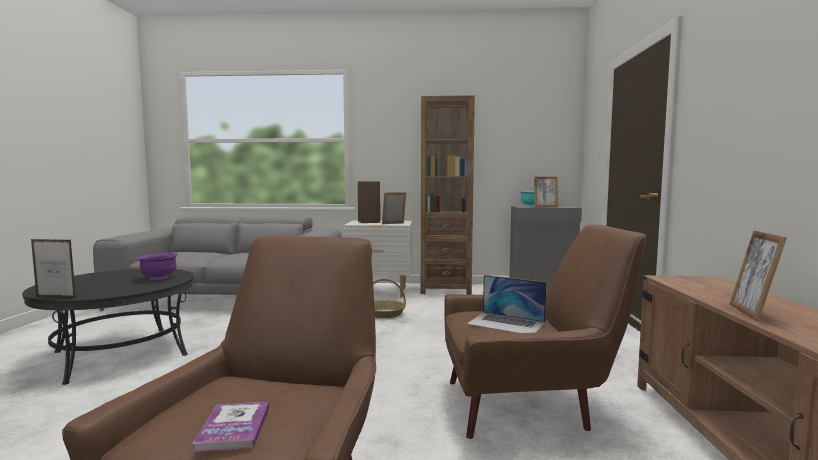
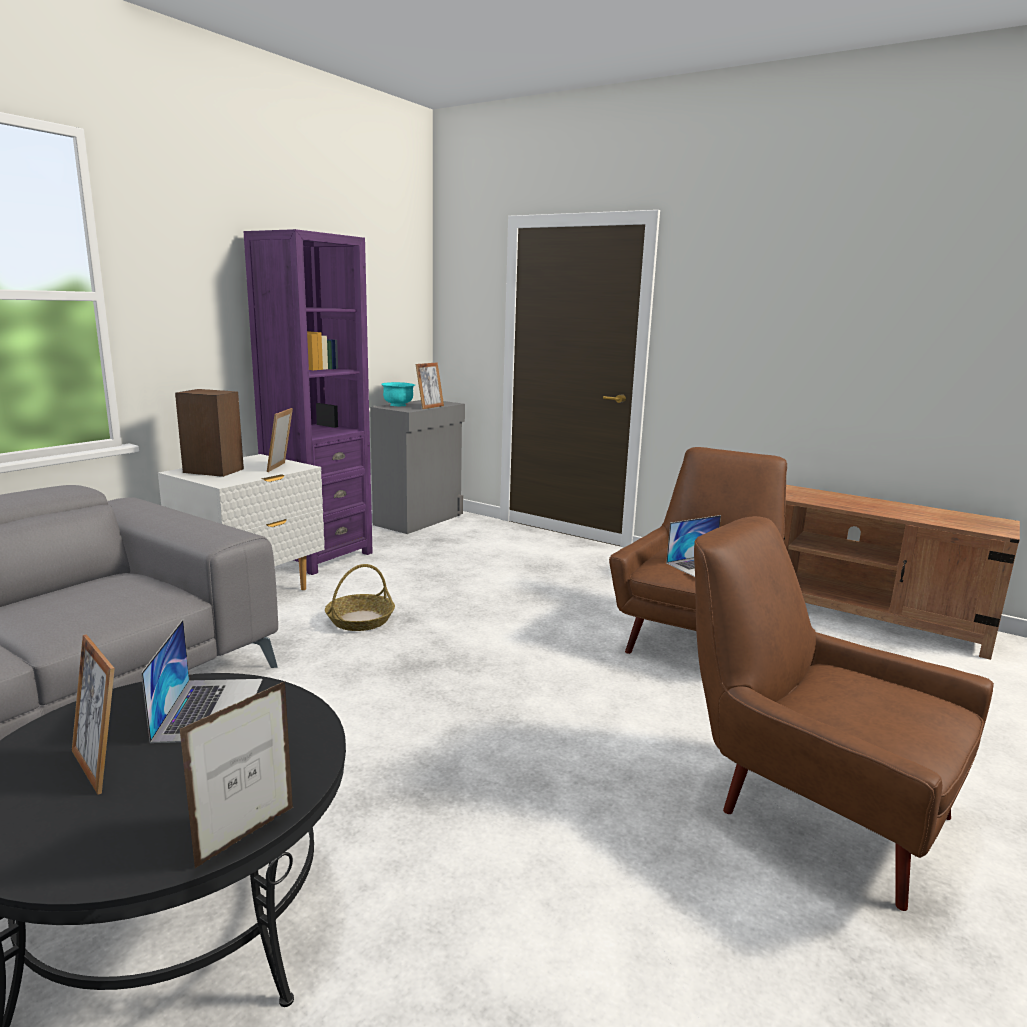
camera: 60 degrees left, 10 degrees up
(158, 278) = (210, 708): purple bowl -> laptop
(234, 428) = (912, 716): book -> none
(445, 289) = (319, 556): brown bookcase -> purple bookcase
(752, 313) = (840, 505): picture frame -> picture frame (99, 766)

